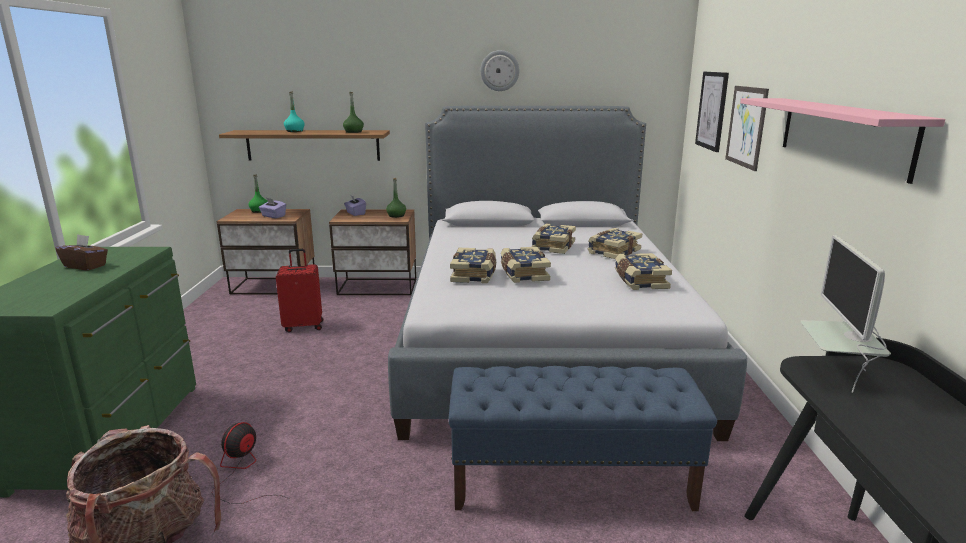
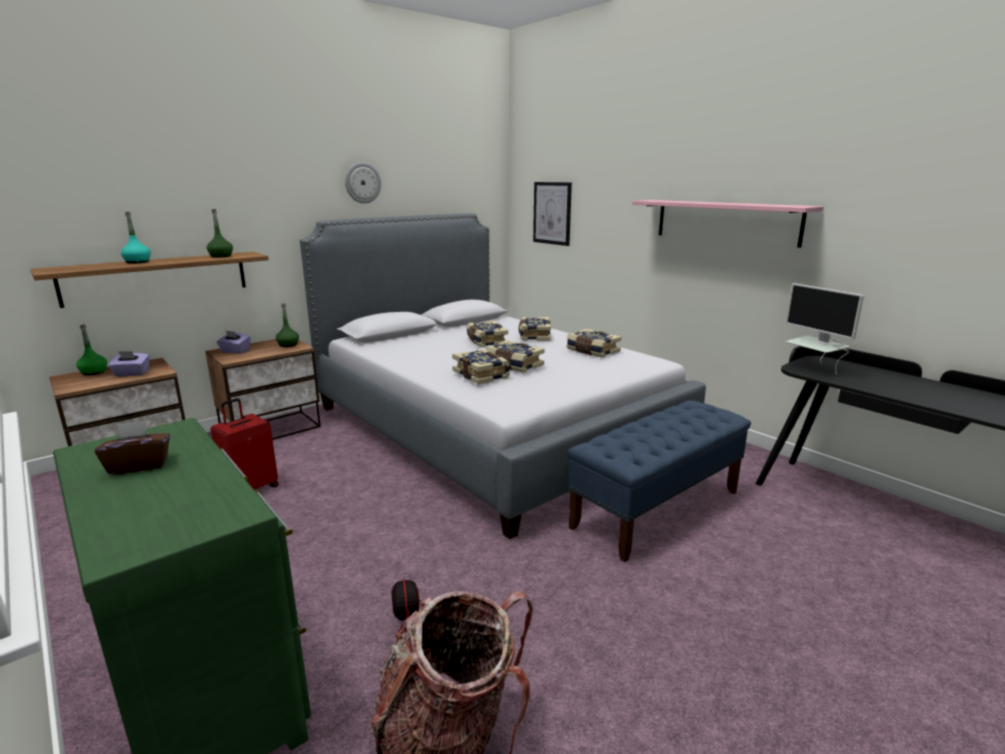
camera: 40 degrees left, 0 degrees up
(746, 126) = (605, 223): picture -> none

